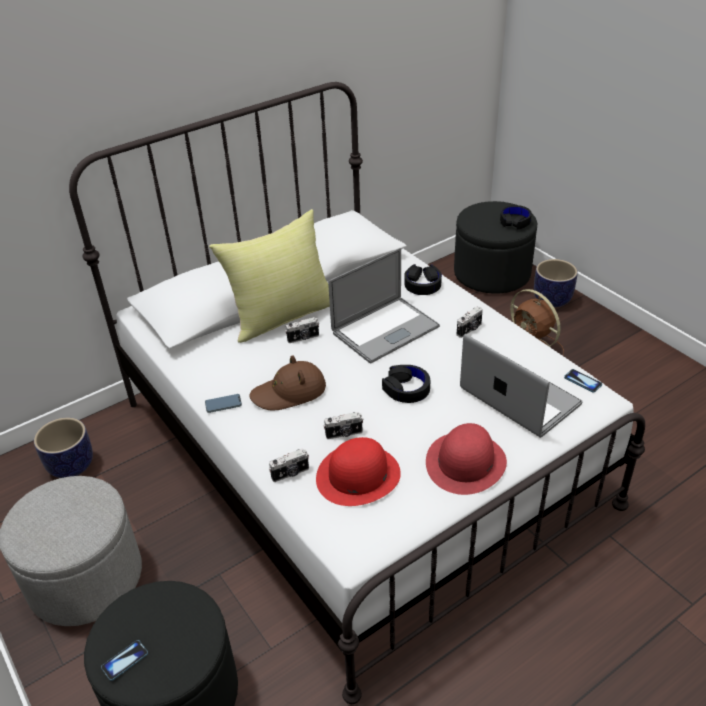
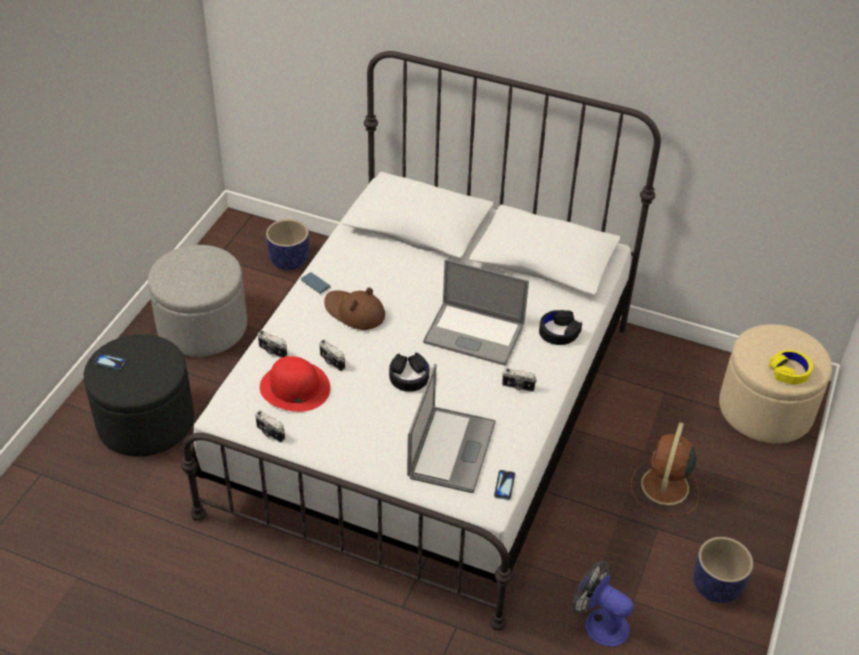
camera: 55 degrees right, 5 degrees up
(283, 315) = (442, 266): yellow pillow -> none
(303, 338) = (423, 291): camera -> camera (270, 433)
(465, 462) = (350, 442): red hat -> none
(492, 273) = (765, 410): black ottoman -> beige ottoman
(515, 221) = (789, 371): black headphones -> yellow headphones
(552, 299) = (767, 476): planter -> planter (717, 587)
(645, 443) = (599, 623): none -> fan

